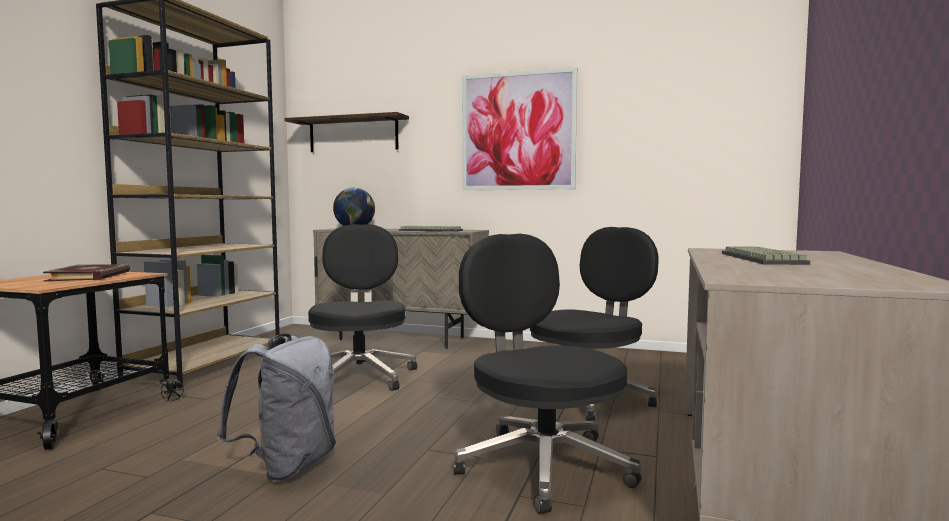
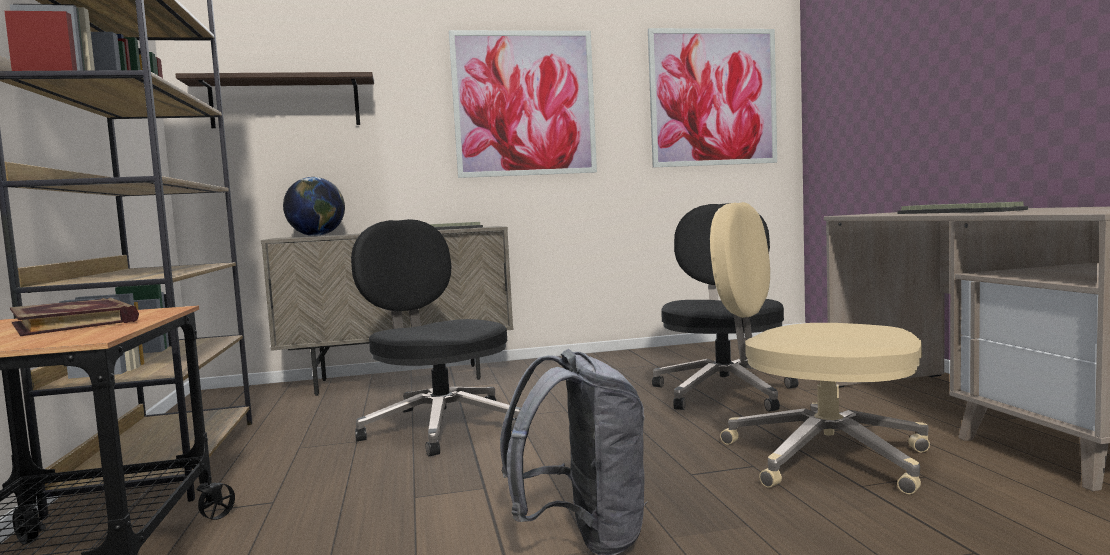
camera: 30 degrees left, 0 degrees up
(541, 465) = (819, 456): black office chair -> beige office chair
(696, 121) = (713, 97): none -> picture

